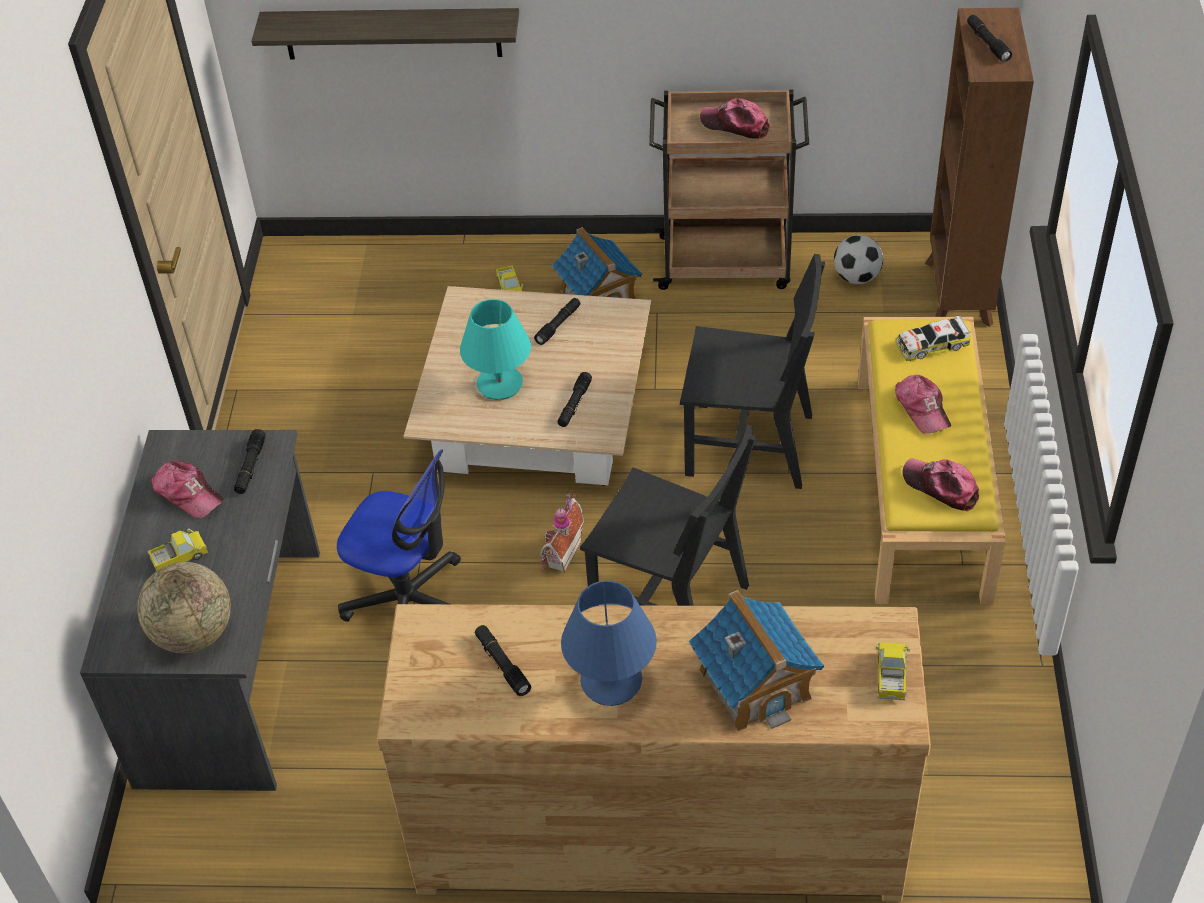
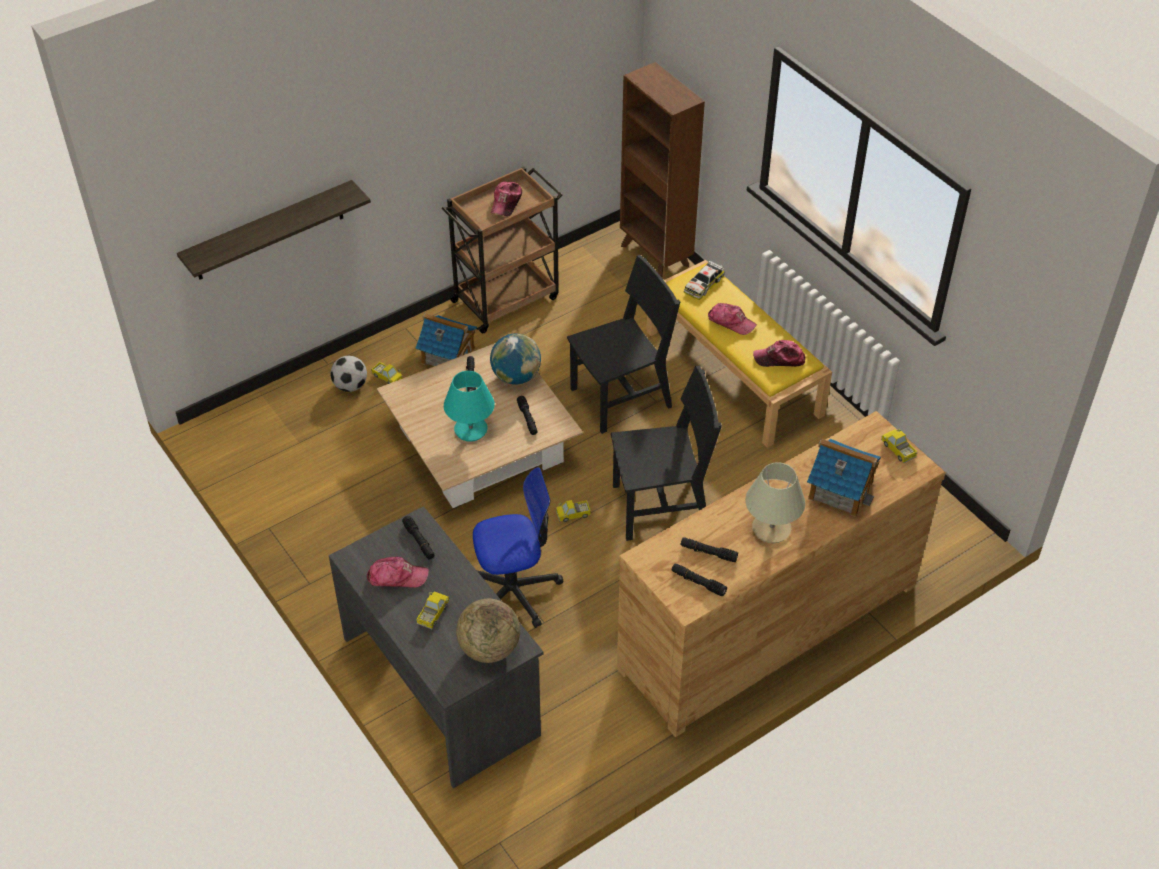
camera: 40 degrees left, 0 degrees up
(560, 554) = (573, 514): toy house -> toy truck
(610, 349) = (516, 377): none -> globe
(611, 682) = (771, 529): blue table lamp -> beige table lamp
(735, 125) = (506, 202): cap -> cap turned 60 degrees counterclockwise
(856, 277) = (590, 272): football -> football (350, 386)
(987, 43) = (659, 89): black flashlight -> black flashlight (698, 582)

